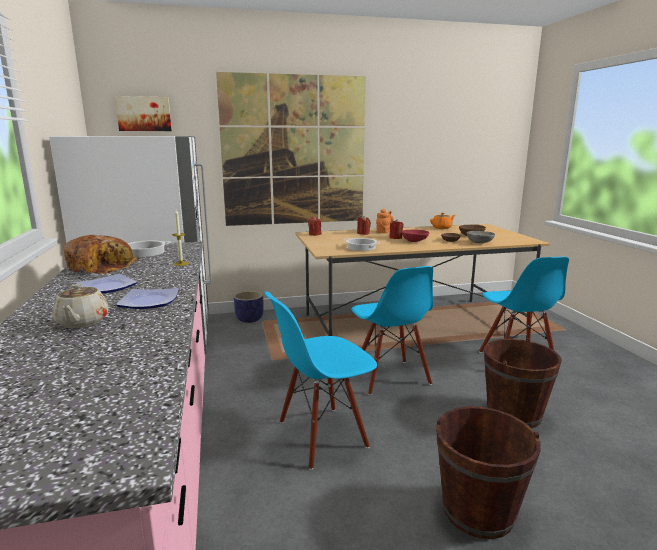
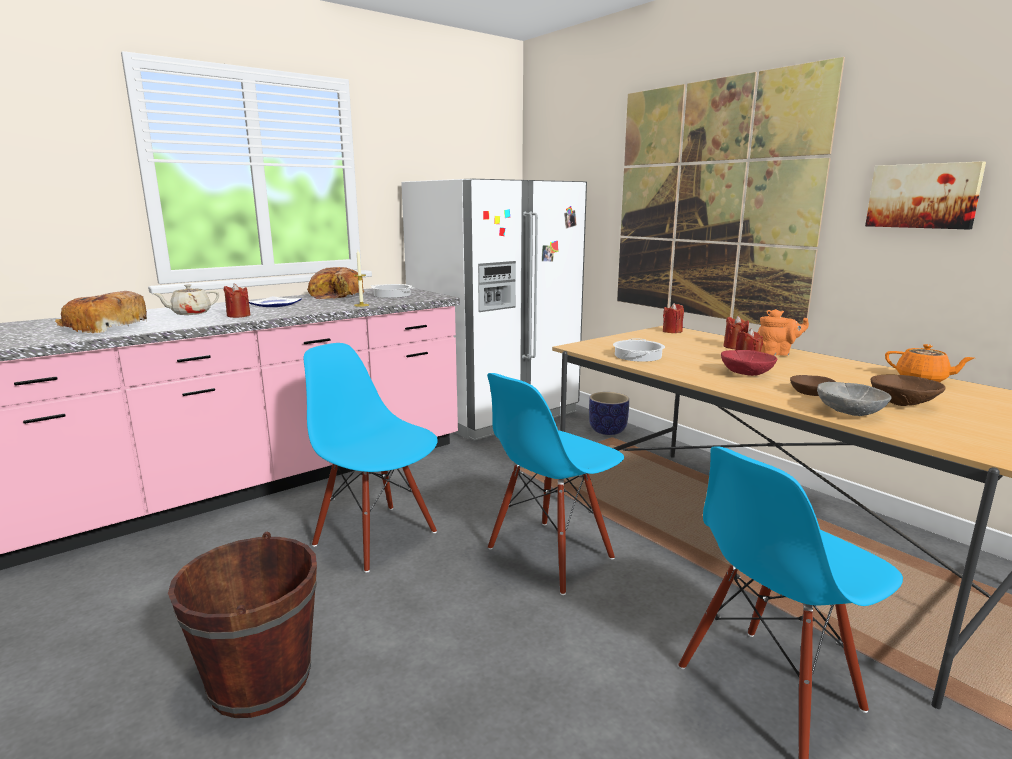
camera: 65 degrees right, 0 degrees up
(103, 364) = (106, 327): none -> bread
(144, 114) = (561, 156): picture -> picture (923, 196)
(150, 302) = (238, 315): plate -> red candle
(514, 414) = (533, 701): brown bucket -> none

